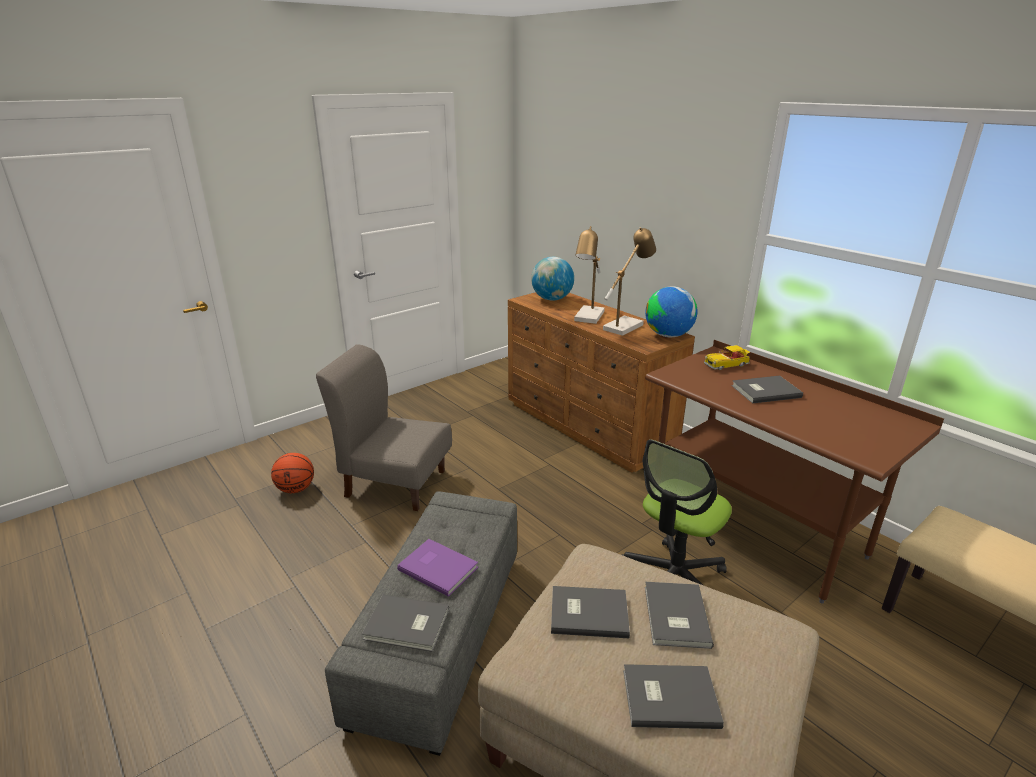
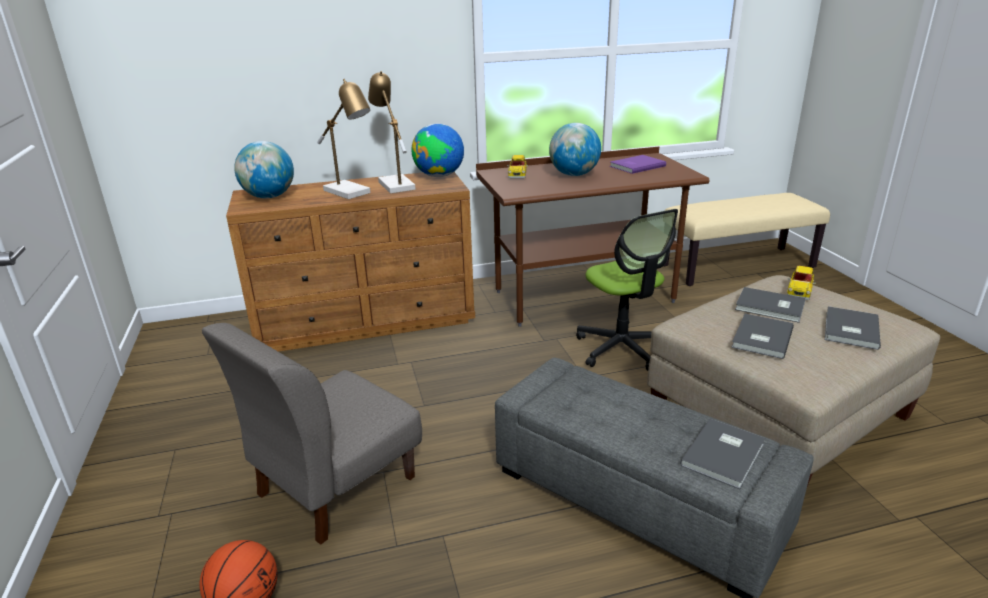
camera: 65 degrees left, 0 degrees up
(438, 567) = (640, 420): purple book -> purple book (636, 166)
(757, 644) = (799, 290): none -> toy car
(764, 391) = (574, 175): grey book -> globe

